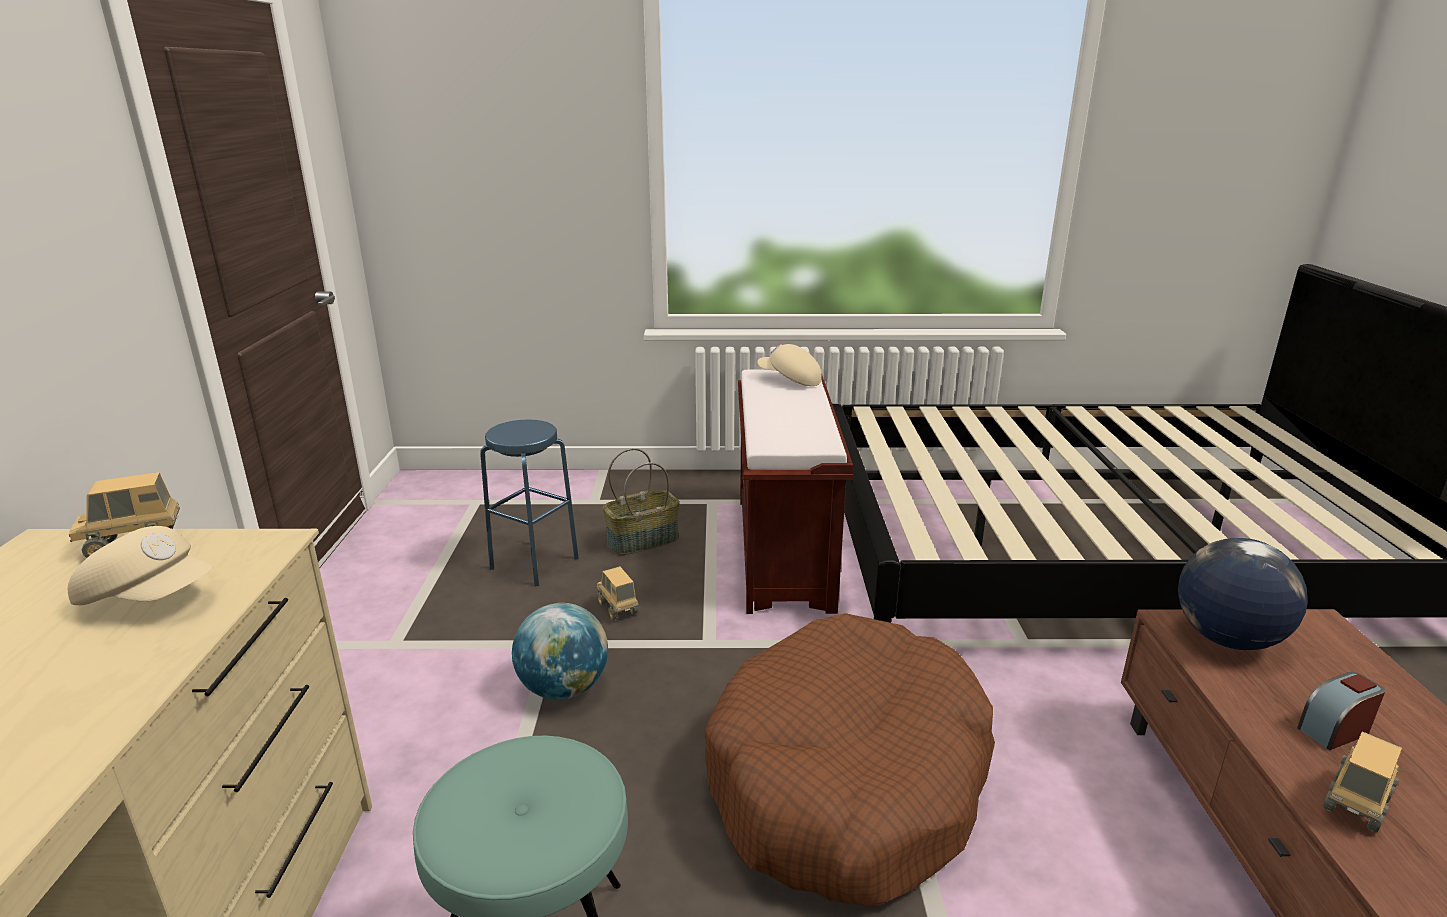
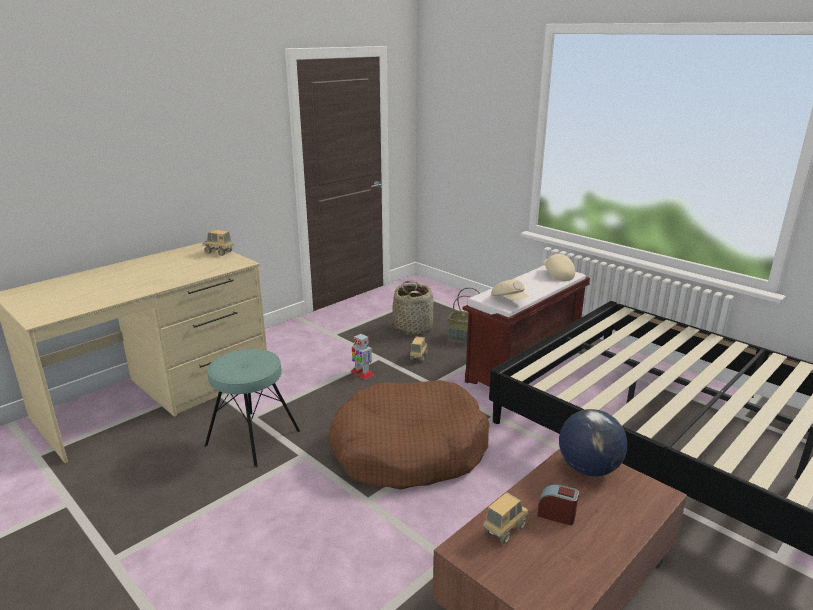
camera: 45 degrees right, 0 degrees up
(150, 597) = (202, 266): beige cap -> beige cap (510, 300)
(534, 563) = (413, 328): blue stool -> basket
(564, 688) = (362, 373): globe -> toy robot
(1355, 804) = (504, 530): toy truck -> toy truck turned 45 degrees counterclockwise

